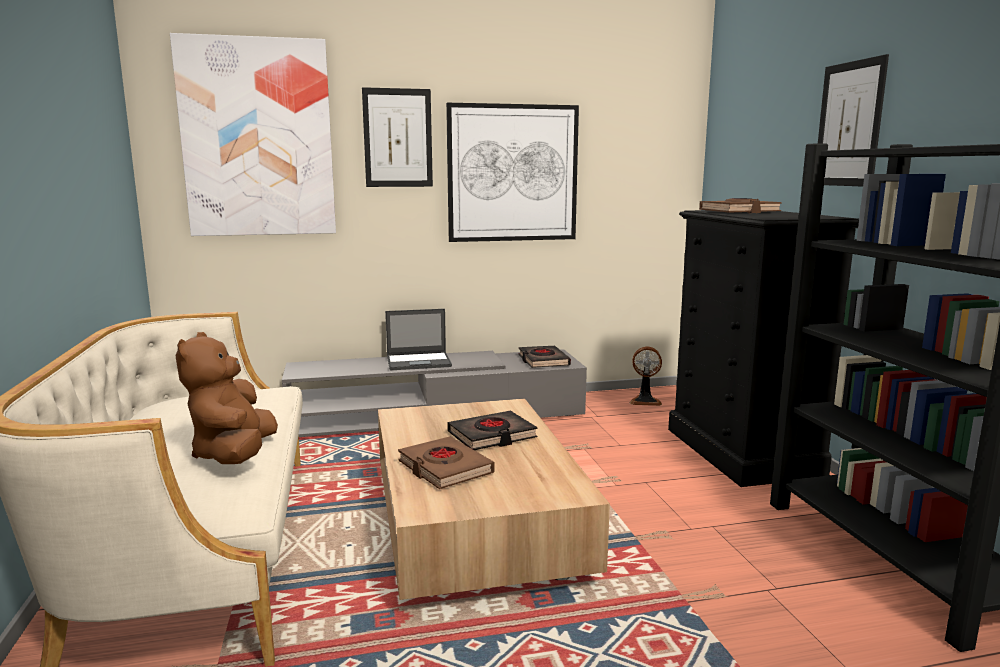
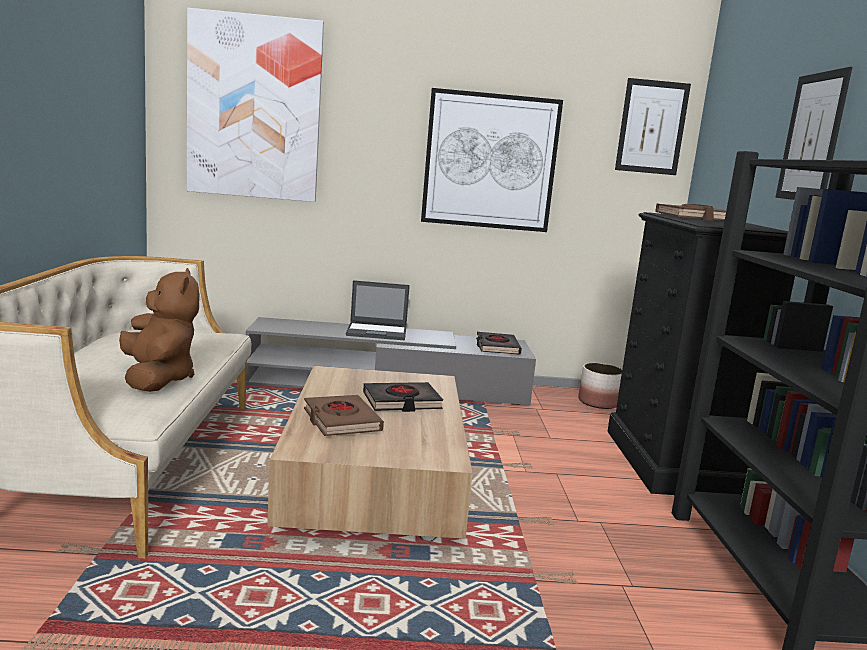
camera: 10 degrees right, 0 degrees up
(234, 455) = (158, 379): brown plush toy -> brown plush toy turned 150 degrees clockwise
(398, 138) = (382, 118): picture -> picture (652, 127)
(645, 401) = (599, 402): fan -> planter

